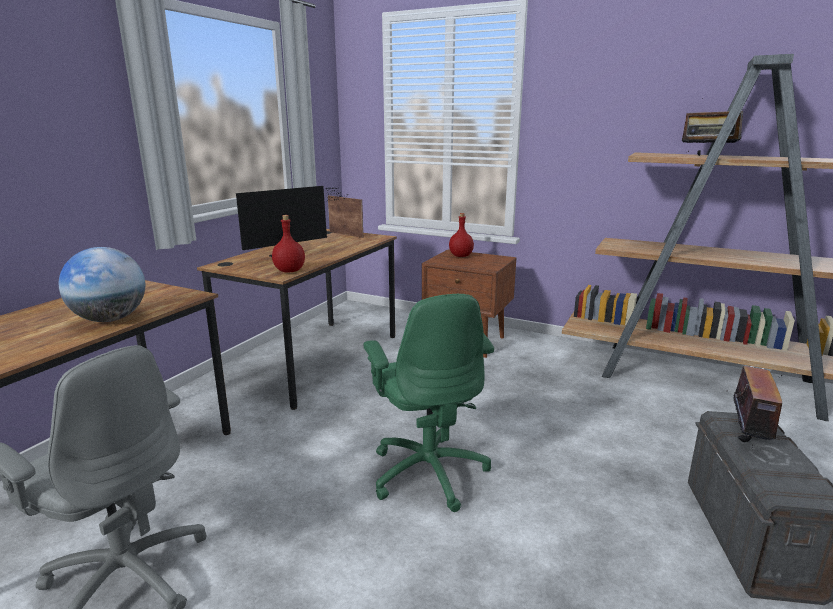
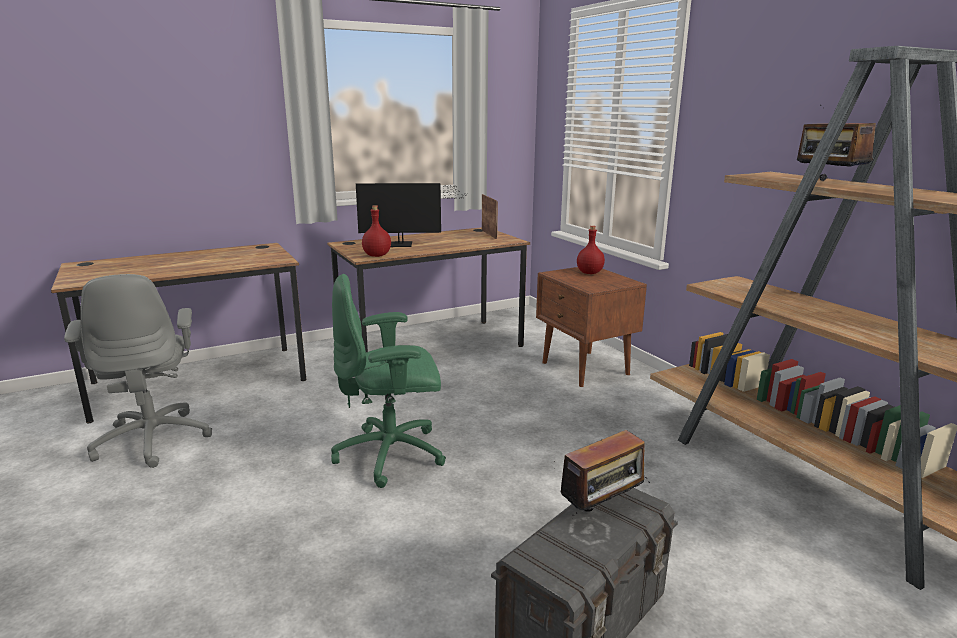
camera: 35 degrees right, 0 degrees up
(110, 319) = (212, 266): globe -> none
(429, 471) = (392, 454): green office chair -> green office chair turned 60 degrees clockwise

